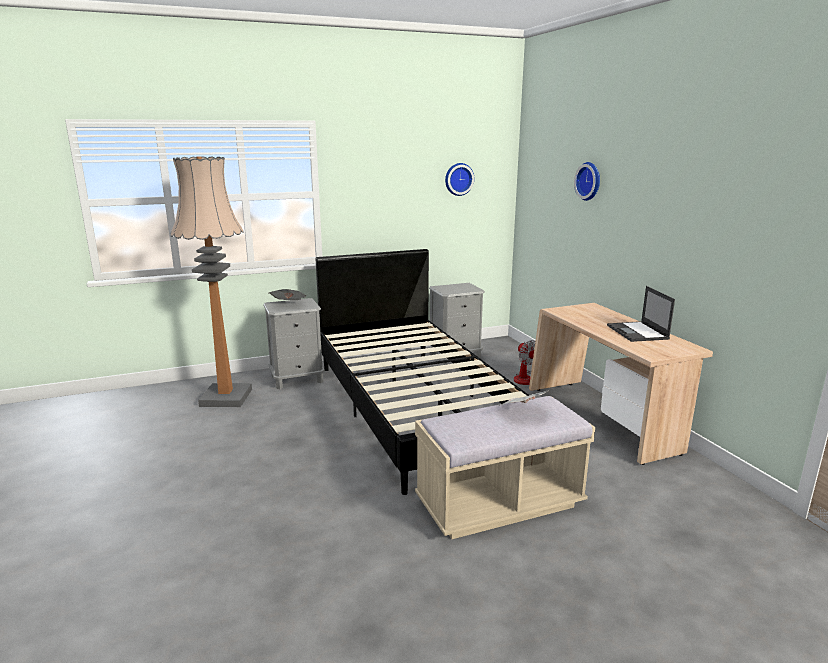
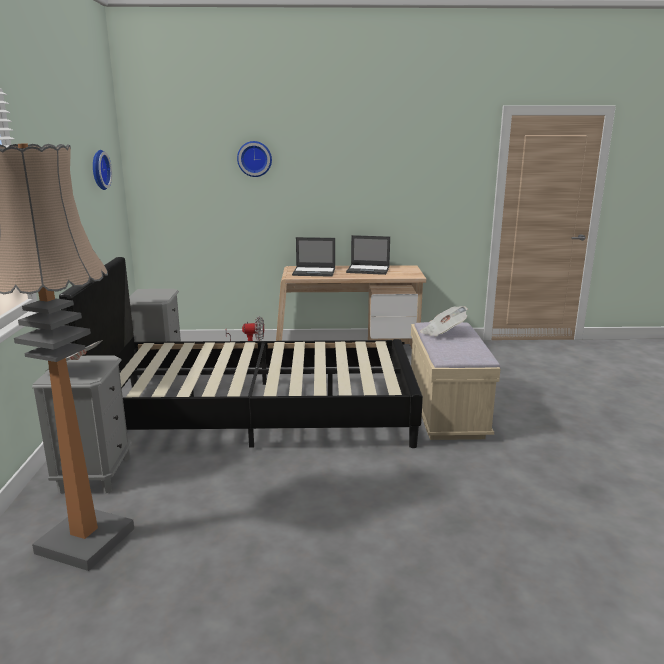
camera: 70 degrees left, 0 degrees up
(586, 314) = (314, 272): none -> laptop

